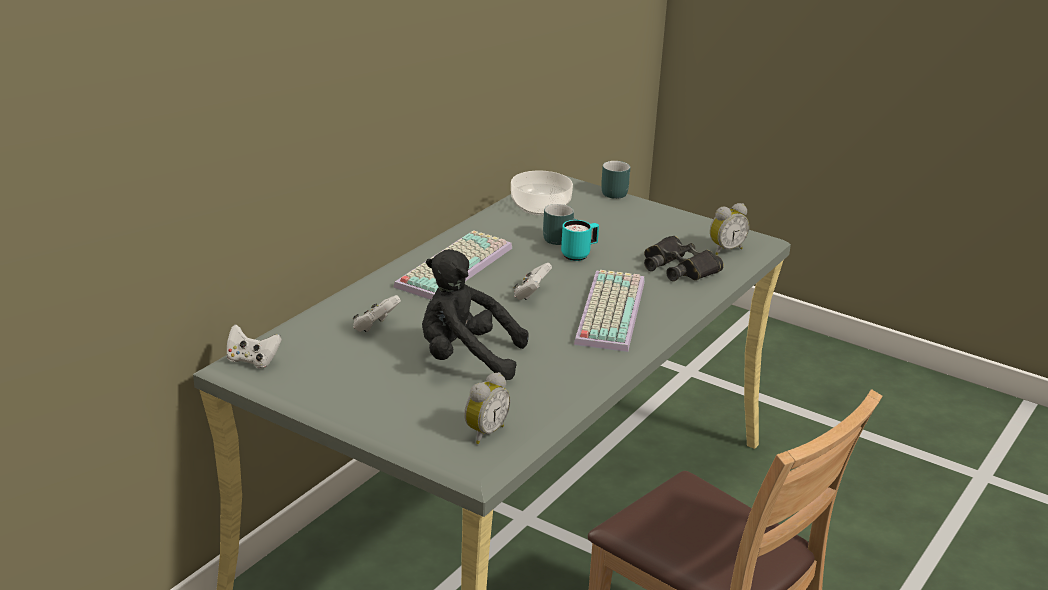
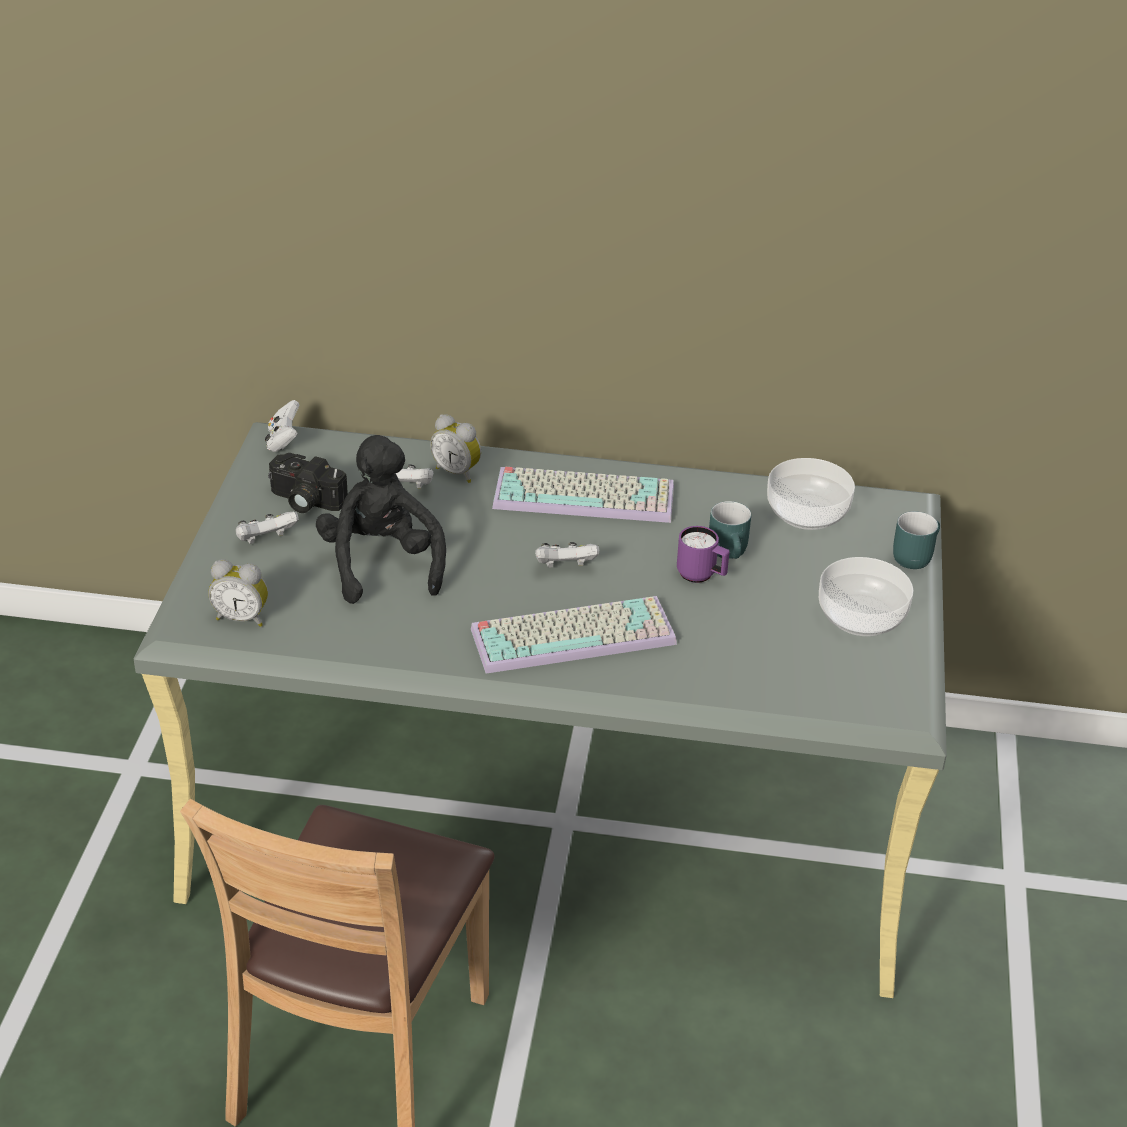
camera: 65 degrees right, 10 degrees up
(349, 371) = (304, 501): none -> camera
(388, 399) = (266, 540): none -> white game controller
(579, 255) = (701, 576): turquoise mug -> purple mug
(657, 222) = (861, 615): none -> bowl
(679, 268) = (743, 663): black binoculars -> none
(725, 249) = (838, 692): alarm clock -> alarm clock (458, 472)

